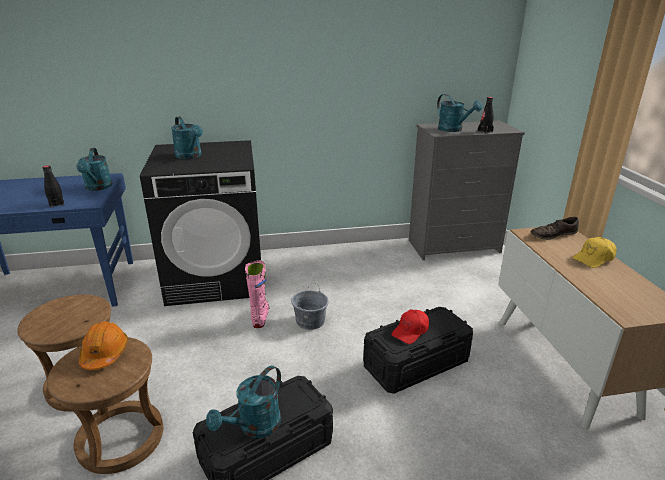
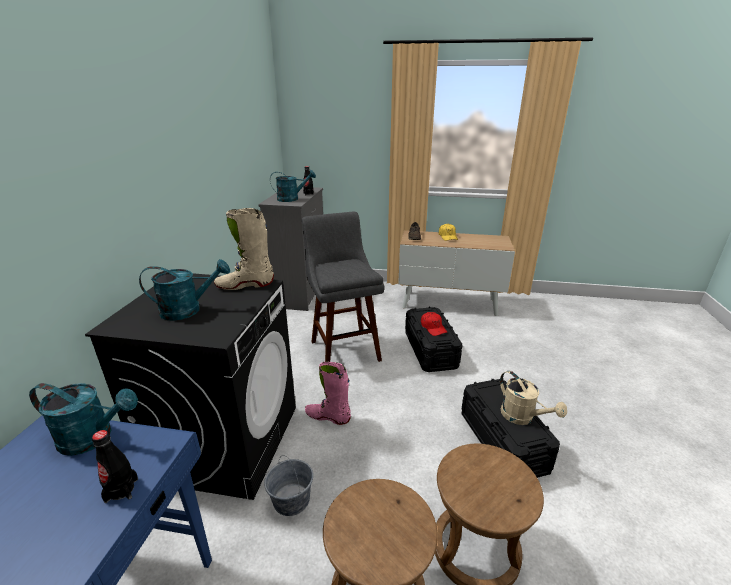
camera: 70 degrees left, 0 degrees up
(105, 353) = (469, 479): orange hard hat -> none
(237, 161) = (245, 285): none -> beige boot
(254, 427) = (522, 417): turquoise watering can -> beige watering can
(310, 321) = (355, 387): grey bucket -> grey bucket (291, 499)
(370, 299) = (344, 348): none -> grey stool

